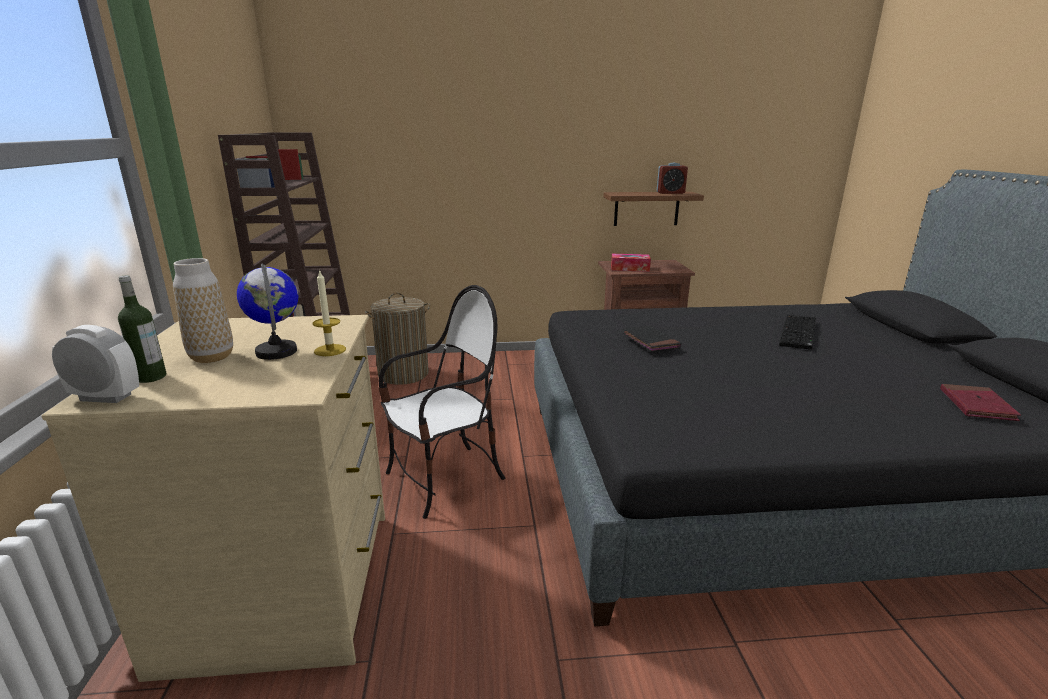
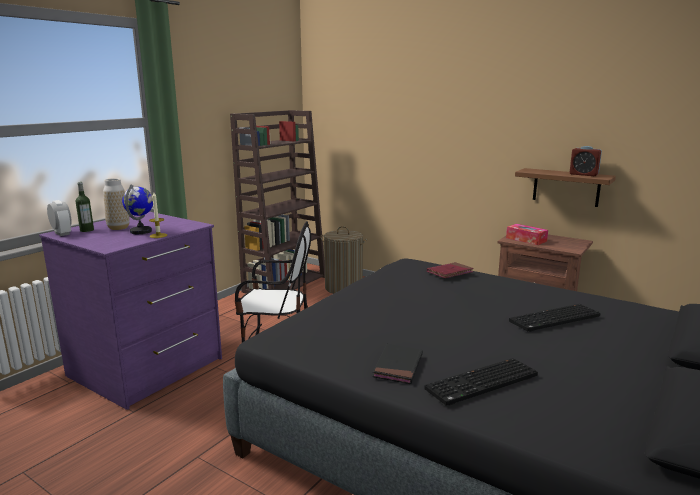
camera: 40 degrees right, 5 degrees down
(287, 586) = (147, 368): beige dresser -> purple dresser
(650, 341) = (410, 290): black book -> black book (398, 366)
(892, 408) = (482, 384): none -> keyboard
(976, 405) = (569, 413): red book -> red book (450, 272)

